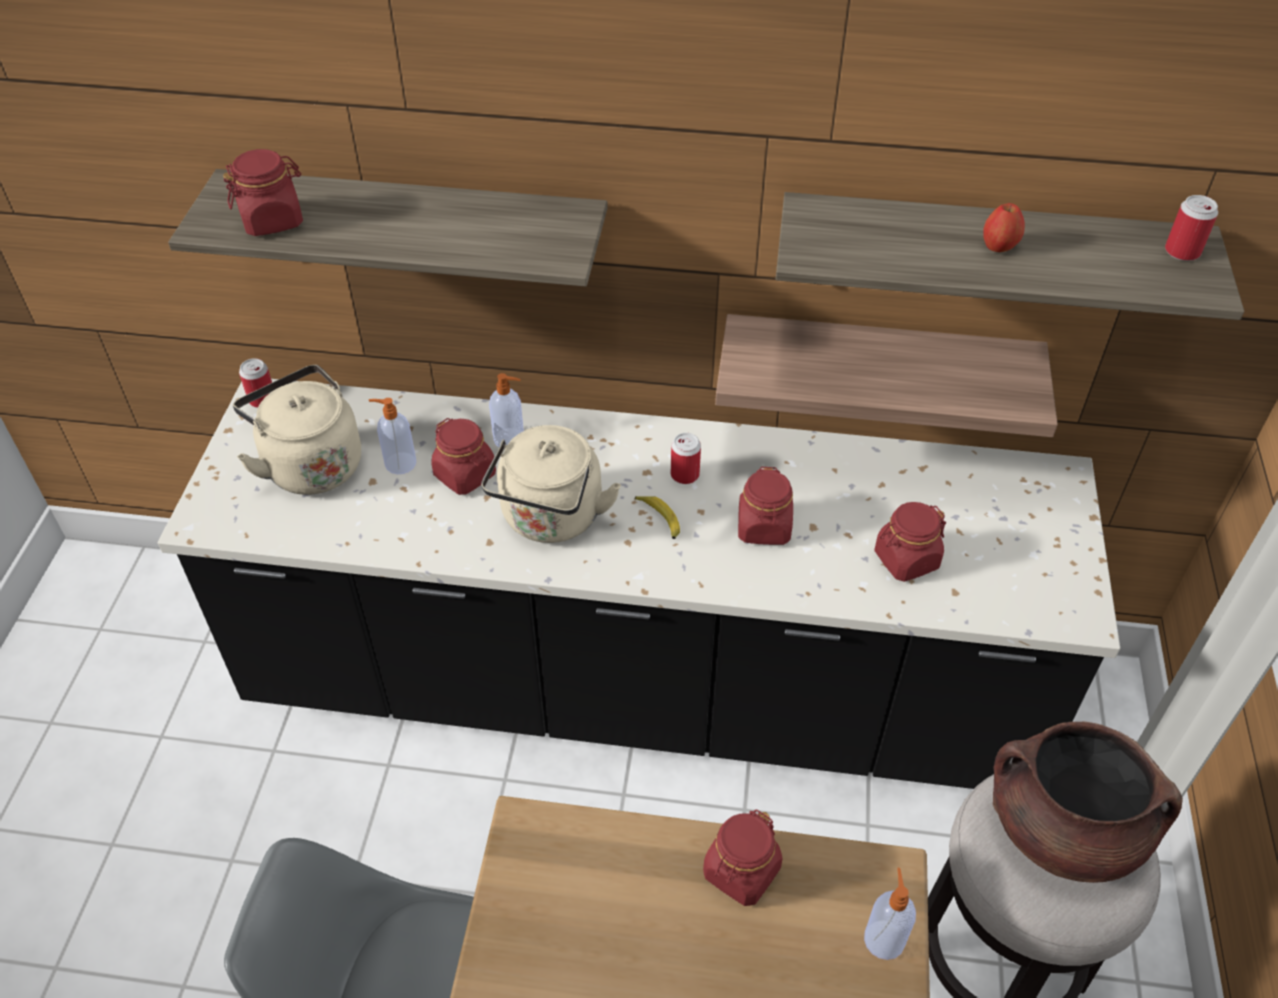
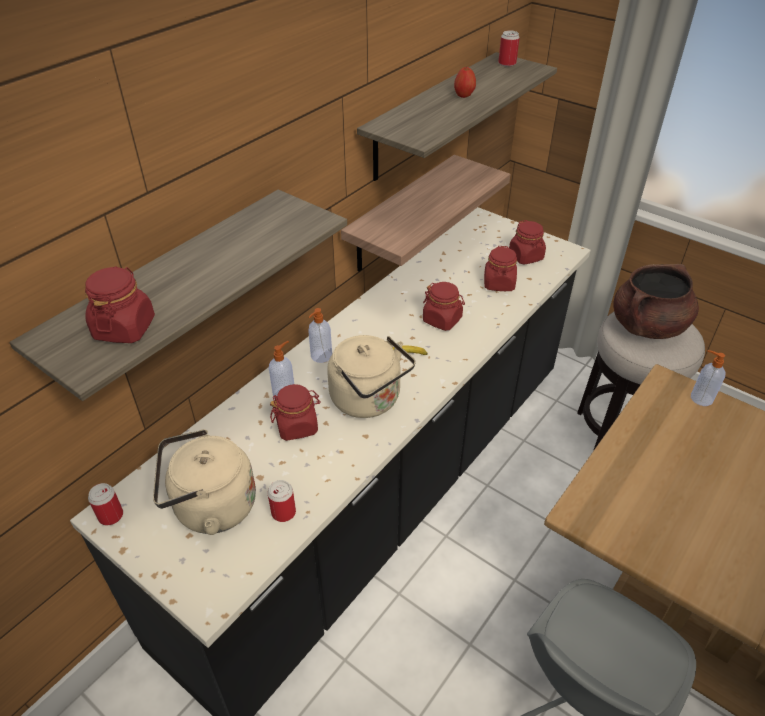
camera: 60 degrees left, 5 degrees down
(399, 463) = (256, 456): soap dispenser -> soap dispenser (321, 356)
(684, 474) = (379, 332): can -> can (283, 512)
(741, 872) = (644, 432): red jar -> red jar (526, 256)

